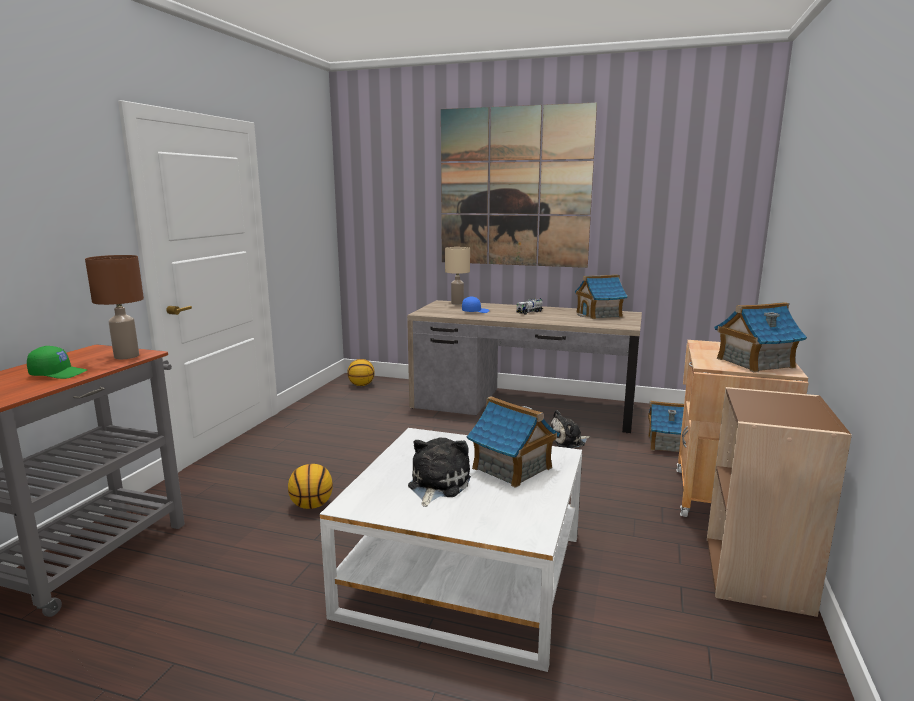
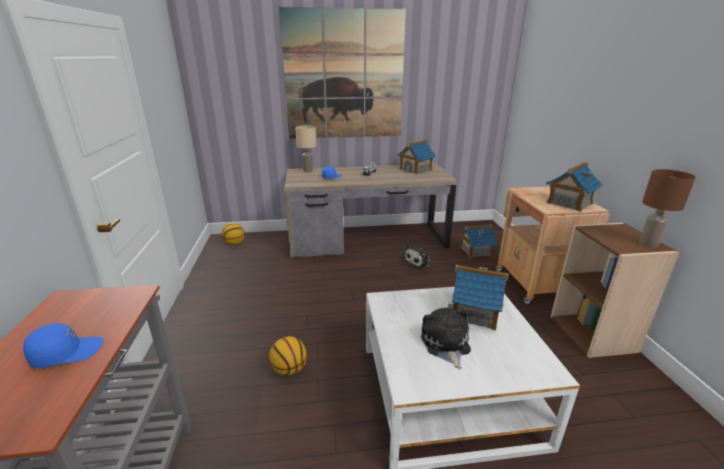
camera: 25 degrees left, 10 degrees up
(59, 373) = (68, 352): green cap -> blue cap
(127, 356) = (121, 302): brown table lamp -> brown table lamp (649, 243)

